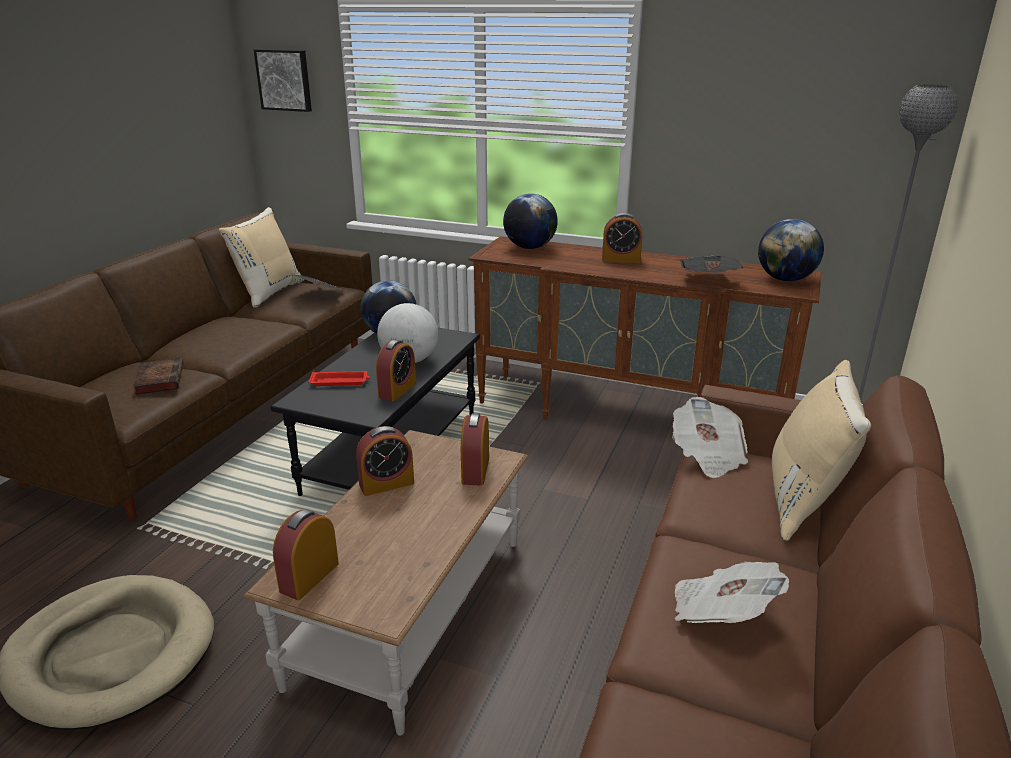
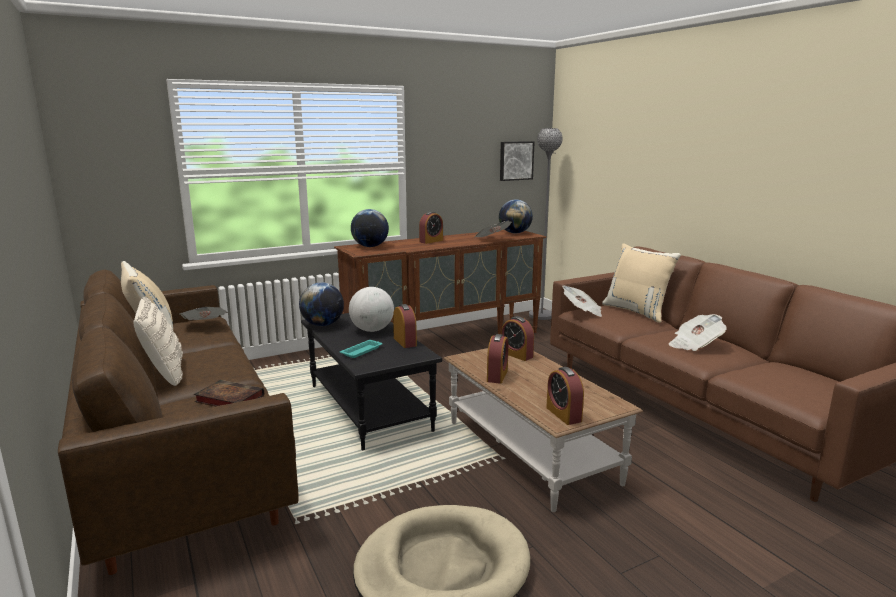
camera: 50 degrees left, 10 degrees down
(193, 333) = (164, 373): none -> beige pillow
(285, 80) = (104, 147): picture -> picture (515, 160)
(340, 382) = (362, 351): red tray -> turquoise tray

